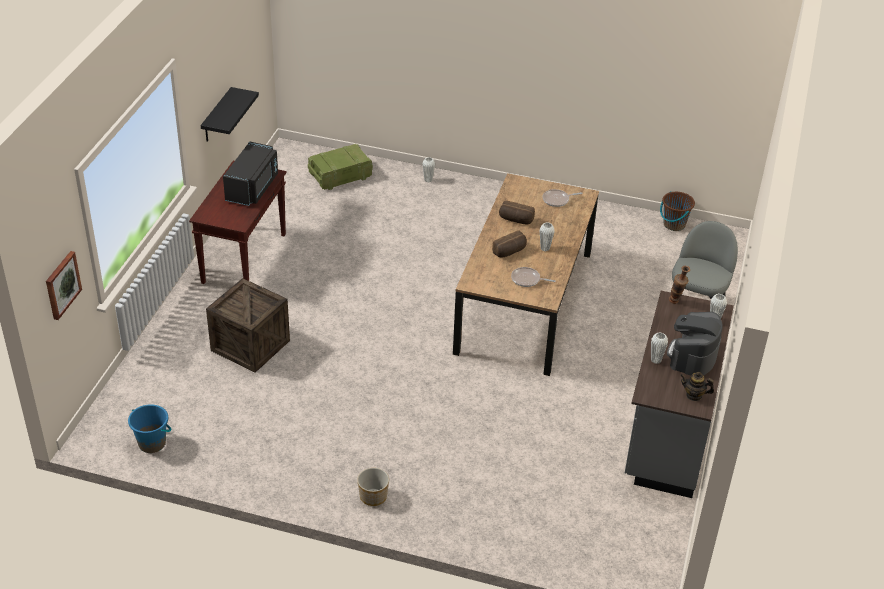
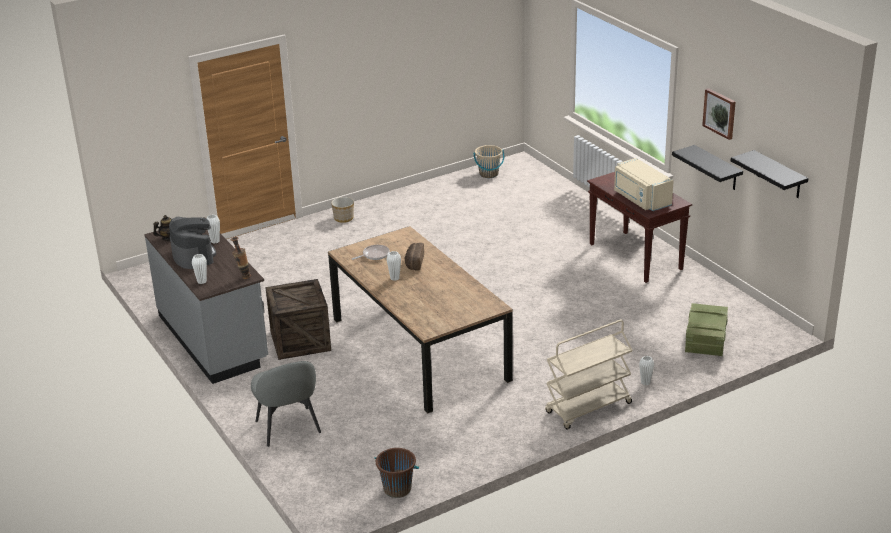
camera: 135 degrees right, 10 degrees down
(62, 285) = (546, 54): picture -> picture (720, 113)
(152, 443) = (489, 174): blue bucket -> beige bucket
(248, 50) = (779, 175): none -> black shelf
(250, 345) = (532, 227): crate -> crate (300, 341)
(253, 188) = (641, 199): black microwave -> beige microwave
(489, 190) = (588, 408): none -> beige cart
(515, 220) = (446, 282): bread -> none
(557, 200) = (442, 313): frying pan -> none

